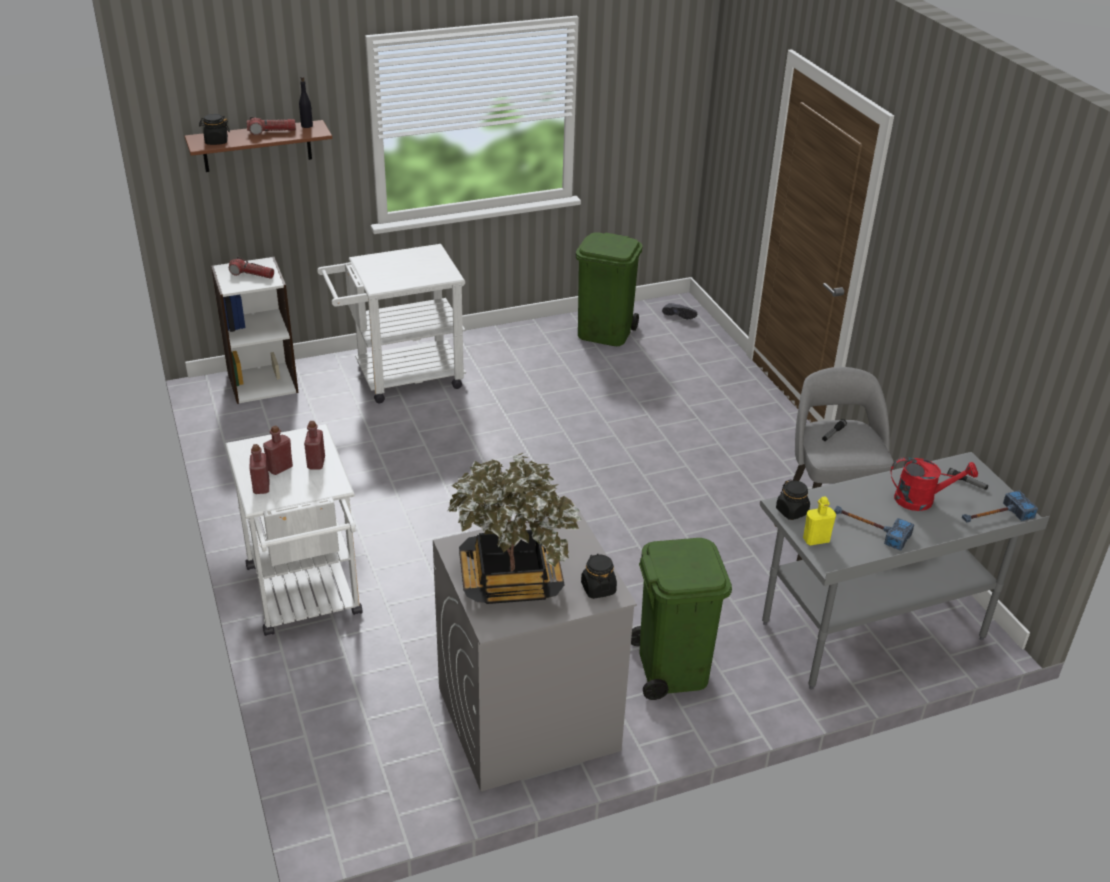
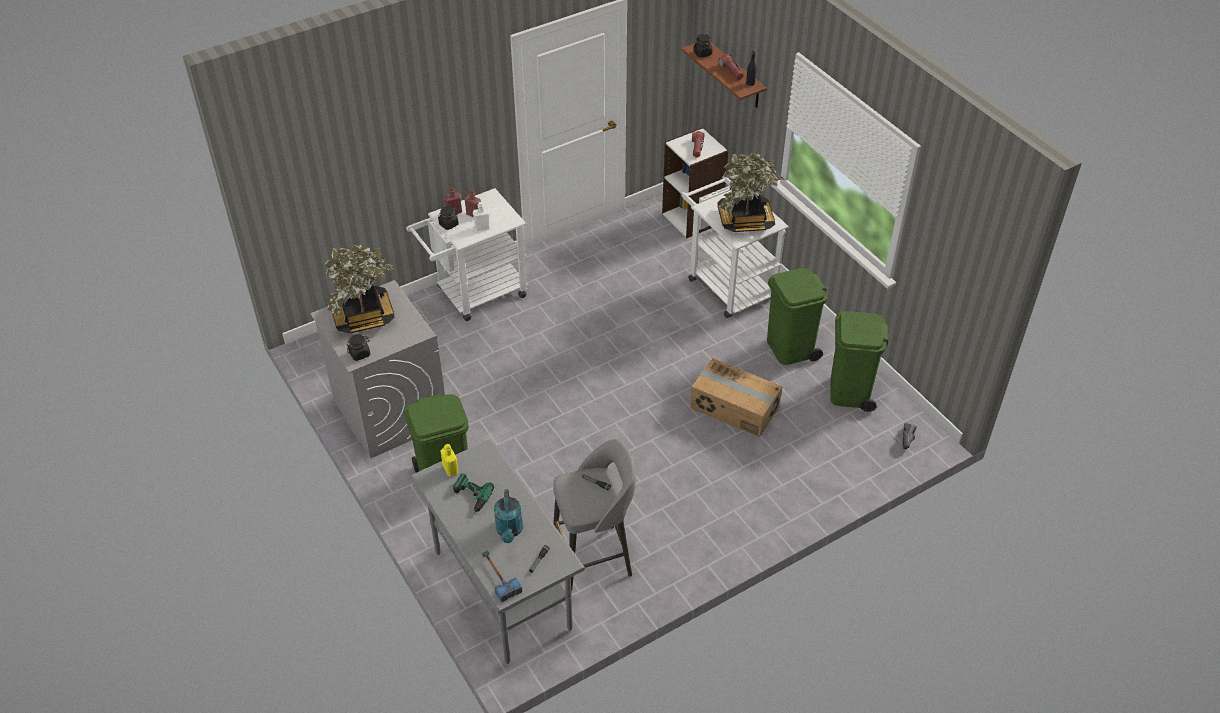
camera: 80 degrees right, 10 degrees up
(316, 463) = (482, 227): red bottle -> white bottle
(418, 265) = (745, 220): none -> potted plant
(527, 356) = (790, 348): none -> green trash can
(608, 408) = (734, 408): none -> cardboard box
(792, 511) = (480, 455): black jar -> black jar (448, 224)
(869, 528) = (469, 499): hammer -> power drill
(921, 500) = (509, 531): red watering can -> turquoise watering can

